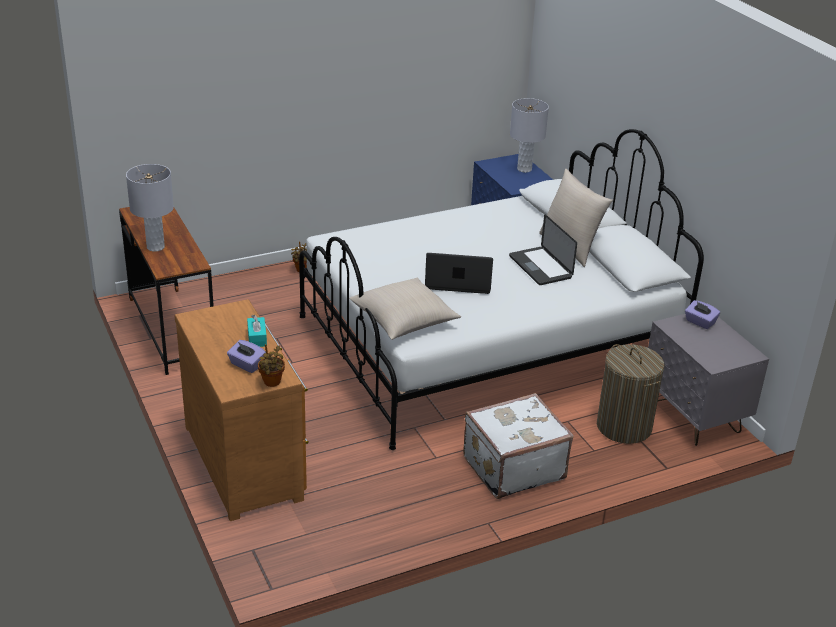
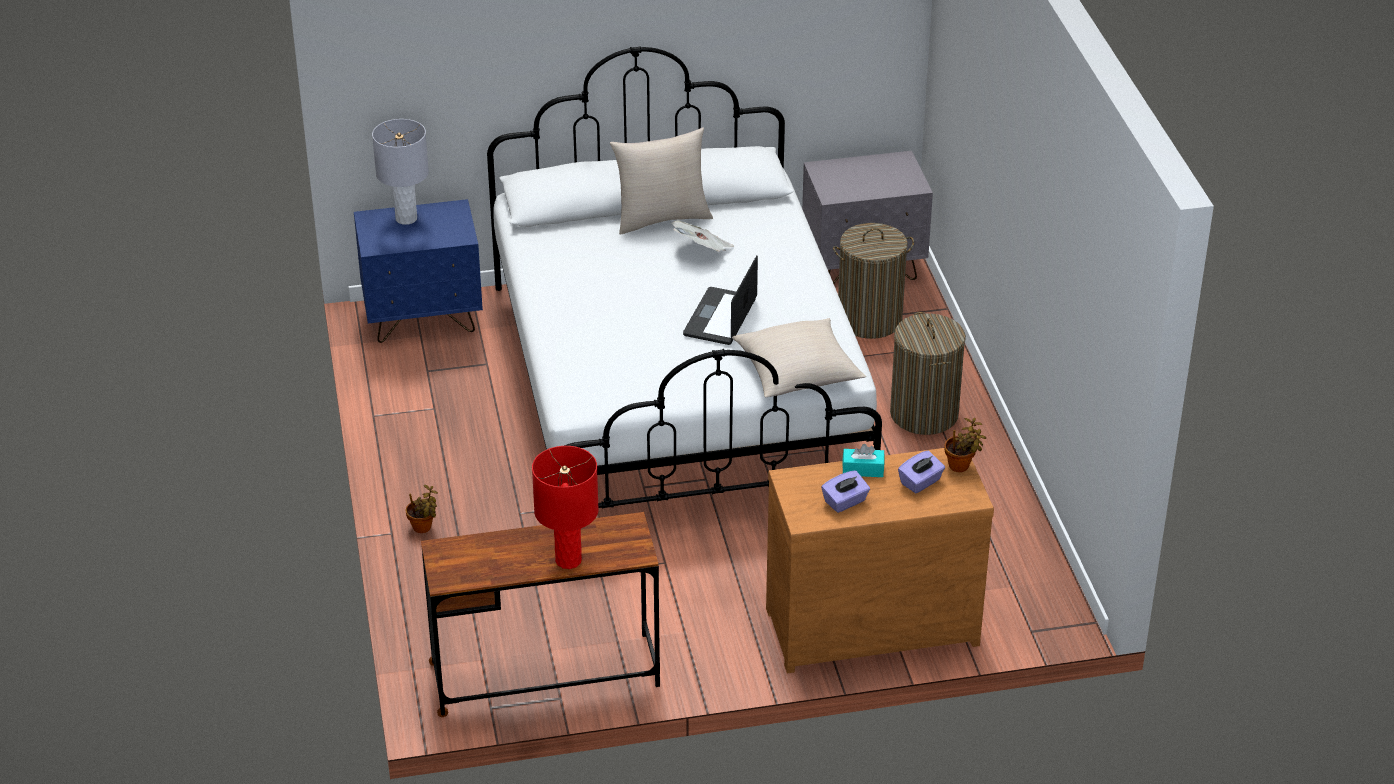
camera: 75 degrees left, 5 degrees up
(156, 247) = (568, 560): grey table lamp -> red table lamp
(512, 467) = (924, 414): white suitcase -> laundry basket
(540, 267) = (703, 250): laptop -> newspaper
(700, 322) = (832, 174): purple tissue box -> purple tissue box (845, 502)

